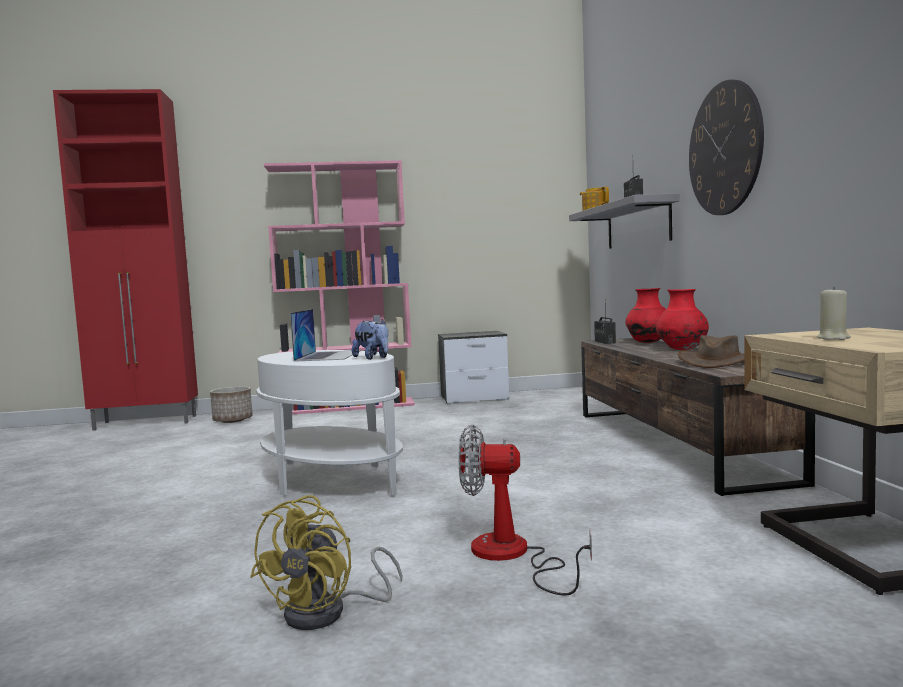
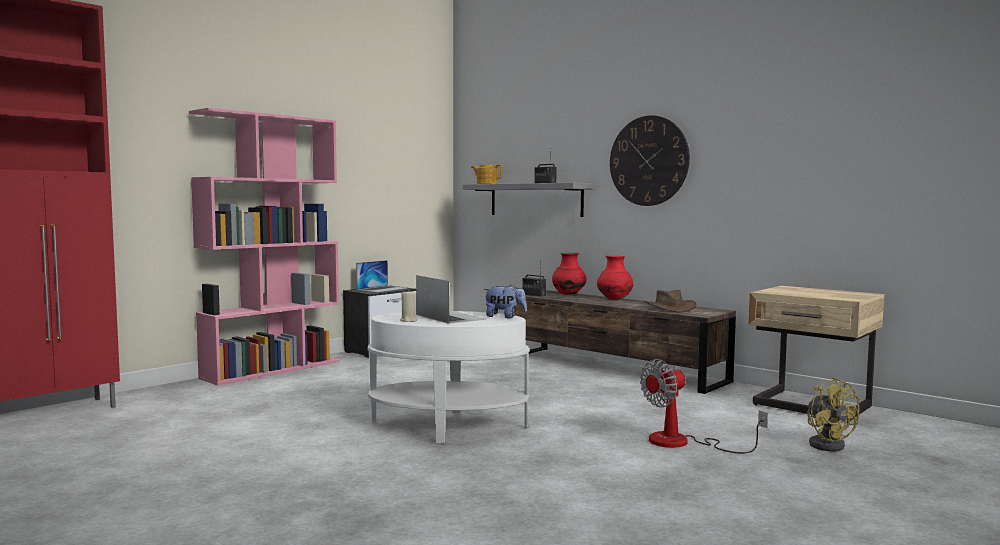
camera: 40 degrees left, 0 degrees up
(233, 420) = (170, 397): planter -> none
(328, 613) = (668, 490): yellow fan -> yellow fan (827, 444)
(474, 333) = (382, 289): none -> laptop
(833, 338) = (804, 293): beige candle -> beige candle (409, 320)

